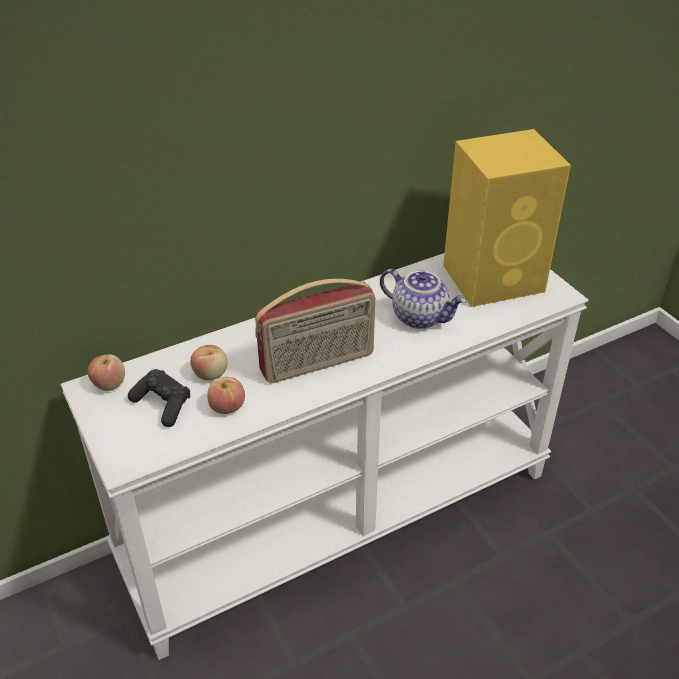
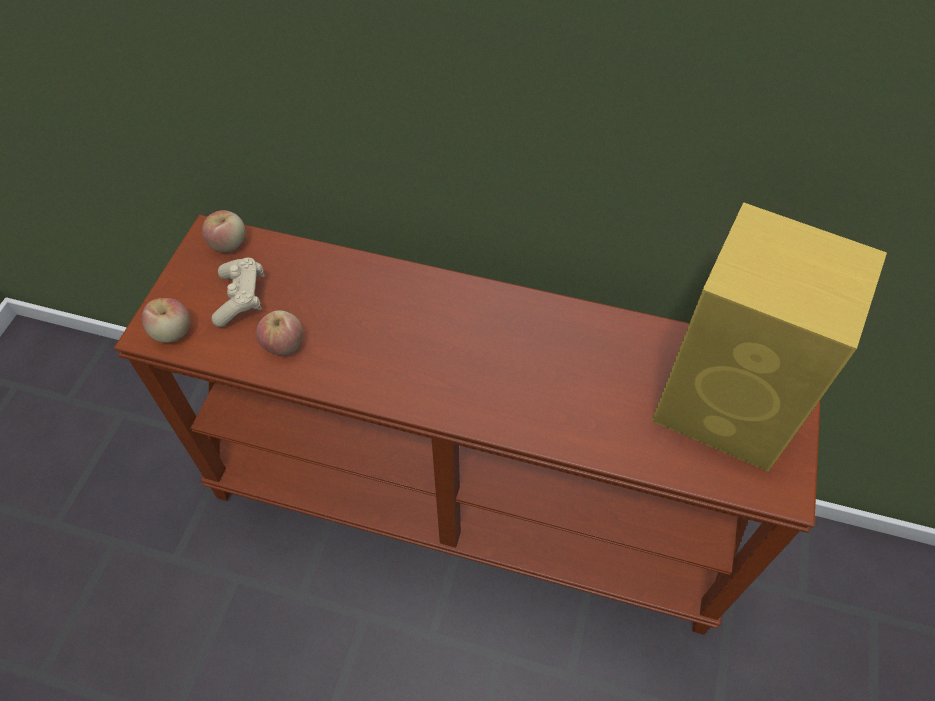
camera: 45 degrees right, 15 degrees up
(163, 404) = (241, 298): black game controller -> beige game controller
(211, 374) = (312, 298): apple -> apple (172, 332)
(318, 364) = (412, 362): radio -> none
(339, 515) = (469, 499): white console table -> brown console table
(420, 316) = (579, 389): teapot -> none

